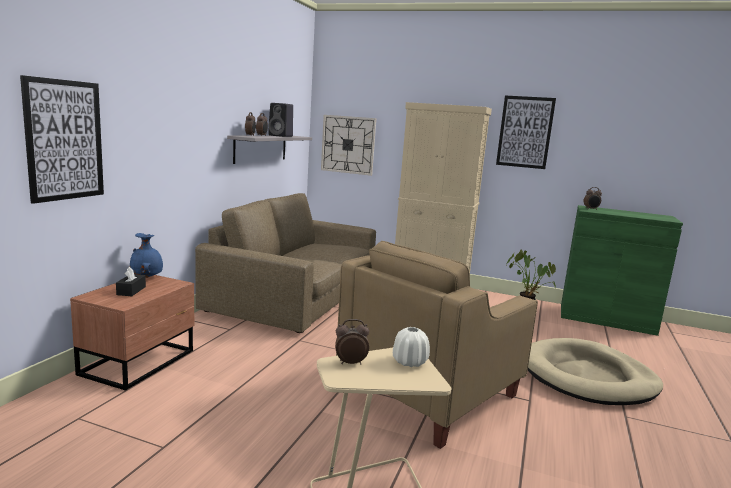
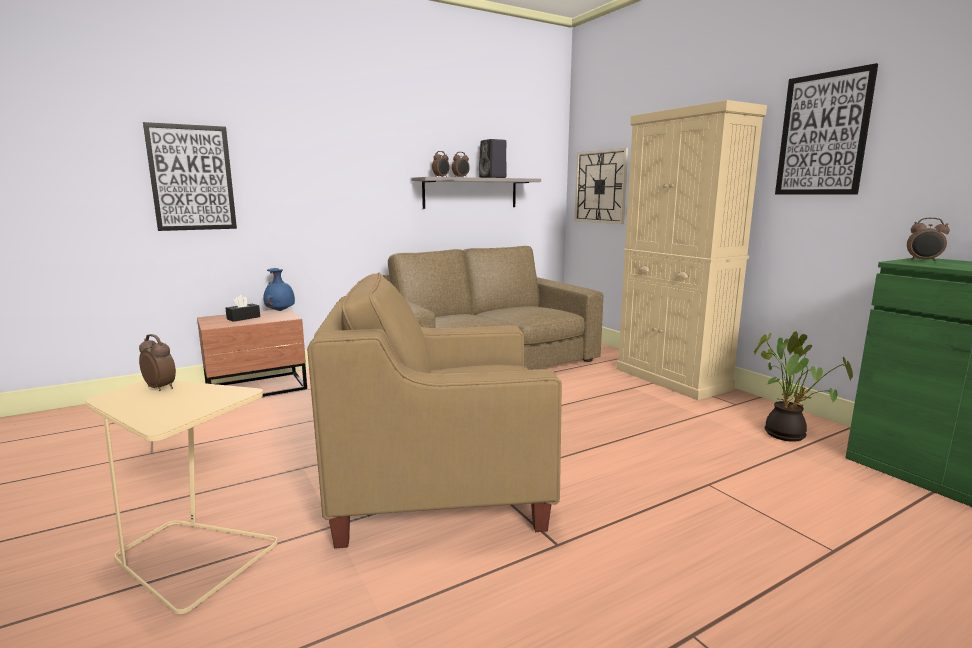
camera: 40 degrees right, 0 degrees up
(409, 362) = (205, 401): white vase -> none
(587, 377) = (730, 552): beige dog bed -> none

